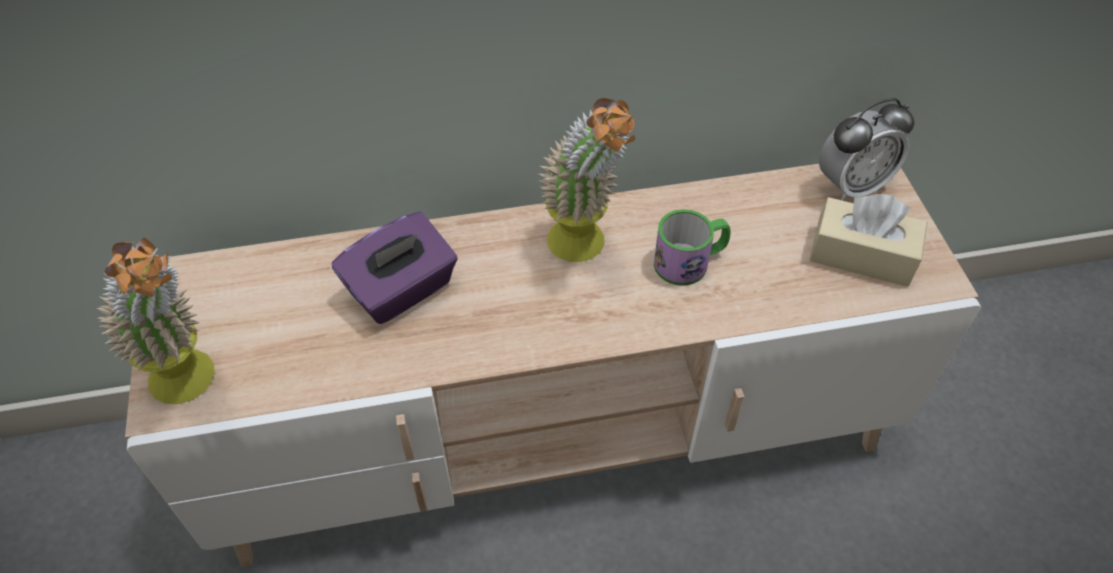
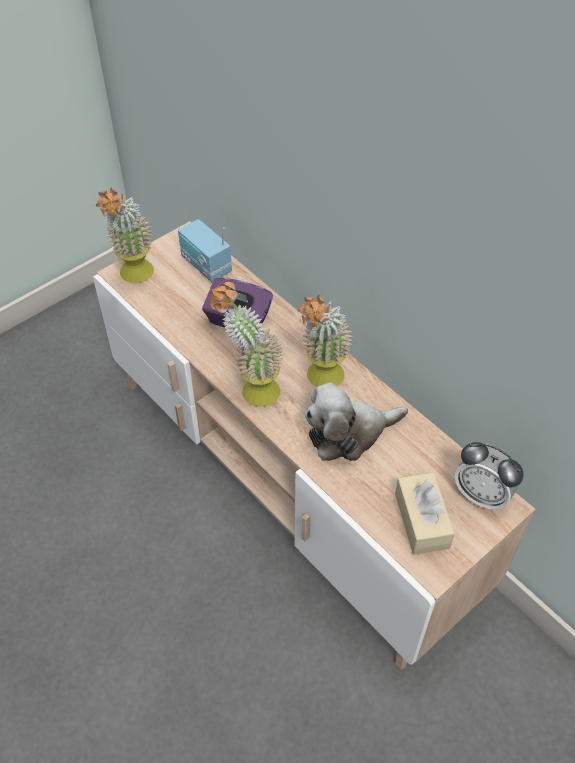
camera: 60 degrees right, 0 degrees up
(257, 281) = (206, 265): none -> radio
(542, 333) = (251, 389): none -> potted plant
(690, 261) = (349, 433): mug -> plush toy

